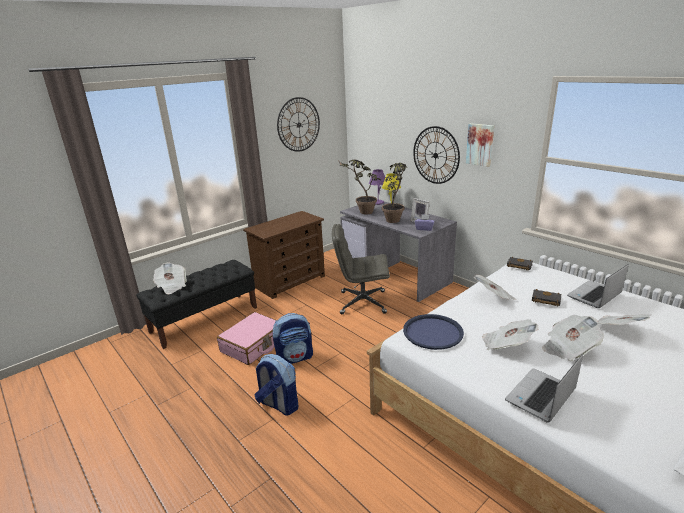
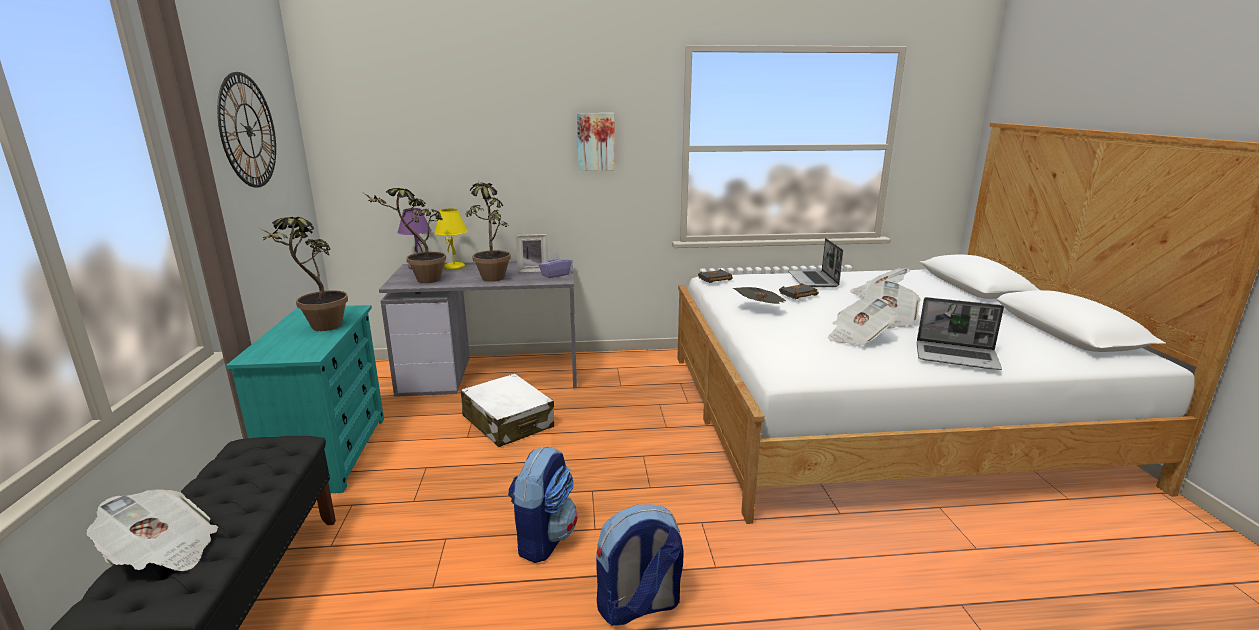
camera: 55 degrees left, 5 degrees down
(253, 345) = (441, 571): pink suitcase -> none
(287, 224) = (320, 330): none -> potted plant
(290, 281) = (330, 453): brown dresser -> turquoise dresser
(362, 302) = (508, 422): grey office chair -> white suitcase
(433, 332) = (793, 357): blue tray -> none
(435, 155) = (520, 168): wall clock -> none
(541, 397) = (957, 357): laptop -> laptop turned 60 degrees counterclockwise

